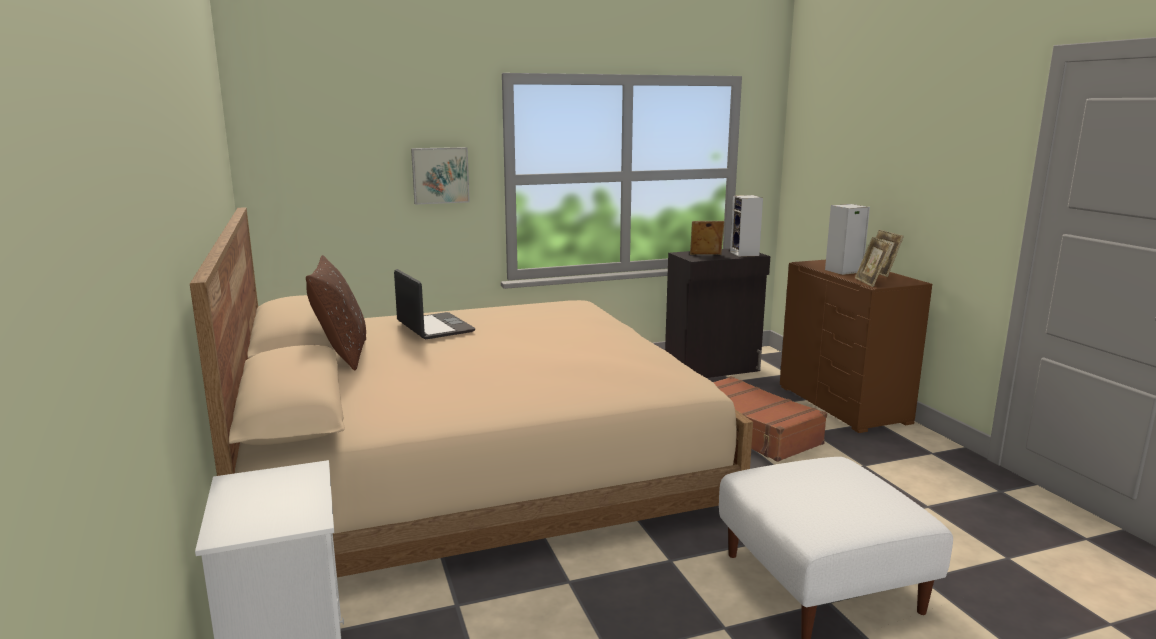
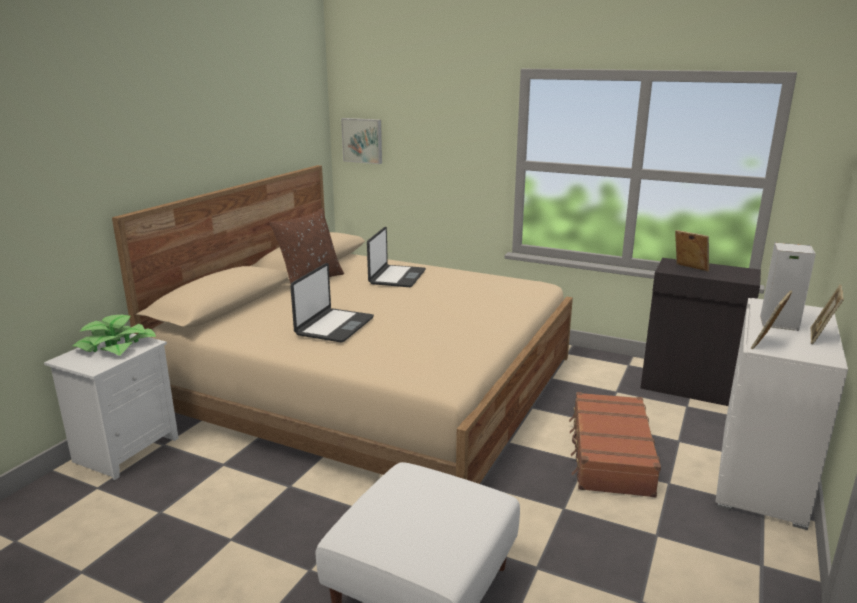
camera: 45 degrees right, 5 degrees up
(268, 491) = (116, 346): none -> potted plant
(440, 175) = (463, 155): picture -> picture (363, 140)
(493, 381) = (334, 326): none -> laptop
(745, 254) = (737, 277): speaker -> none
(844, 404) = (762, 475): brown dresser -> white dresser

